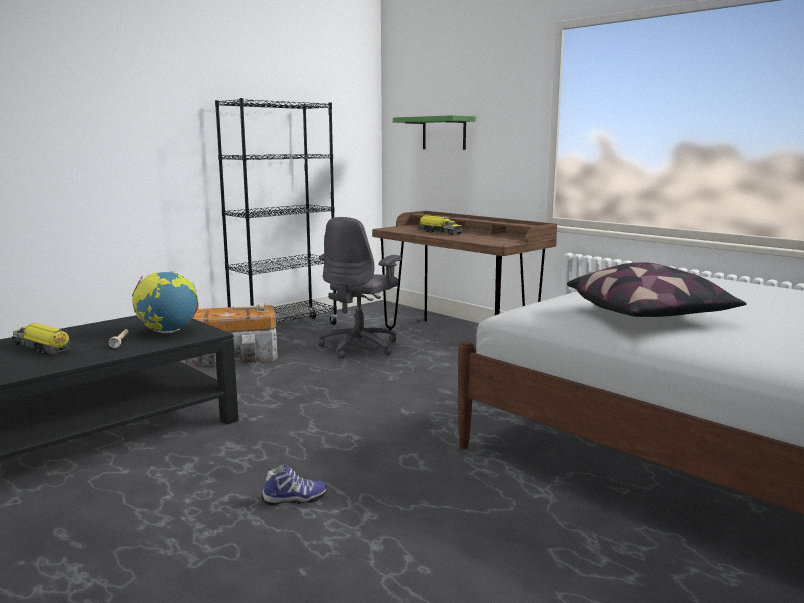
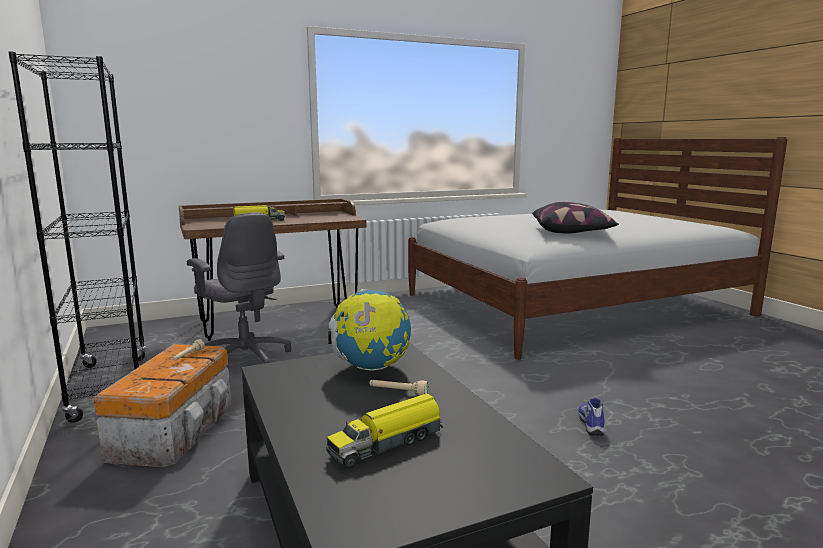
camera: 70 degrees left, 0 degrees up
(444, 133) = (176, 120): green shelf -> none

